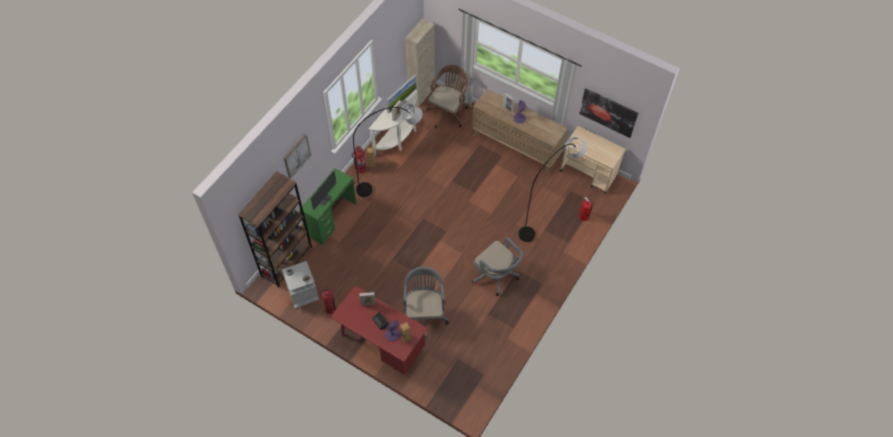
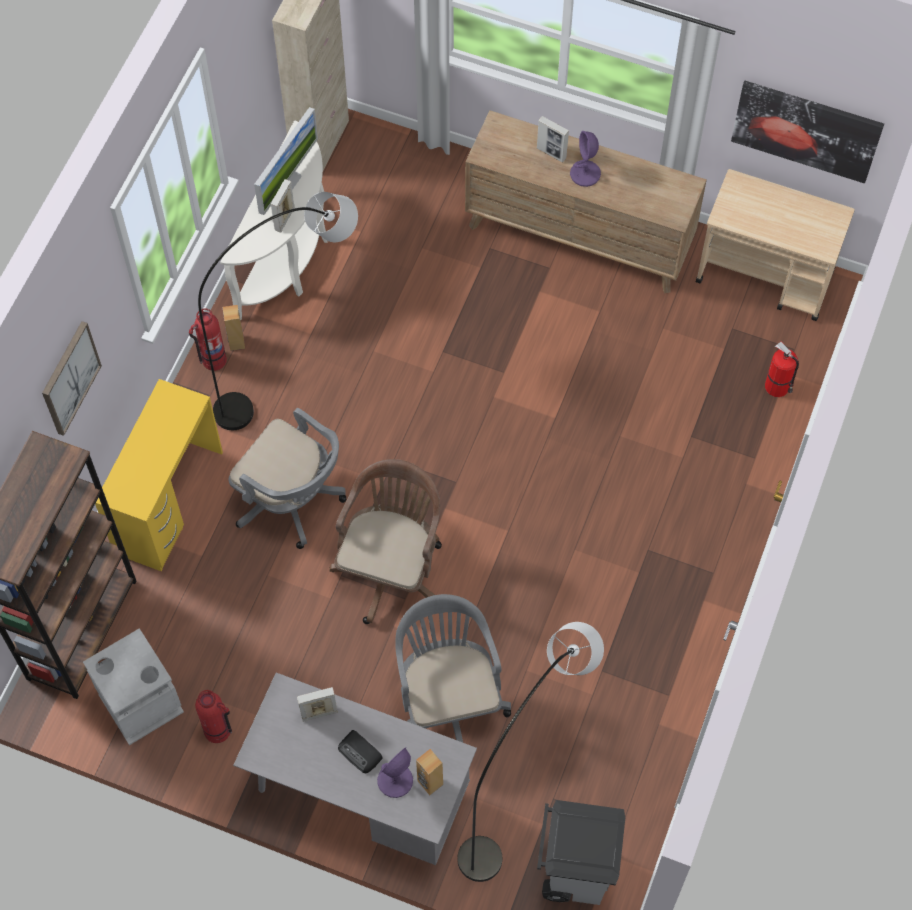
camera: 10 degrees left, 5 degrees up
(323, 199) = (149, 464): monitor -> none
(331, 219) = (168, 502): green desk -> yellow desk
(381, 344) = (360, 795): red desk -> grey desk
(448, 112) = (396, 177): brown office chair -> brown office chair (391, 567)
(460, 388) = (575, 870): none -> grey trash can
(496, 276) = (601, 573): grey office chair -> grey office chair (293, 501)
(547, 215) = (689, 399): grey floor lamp -> grey floor lamp (525, 790)

